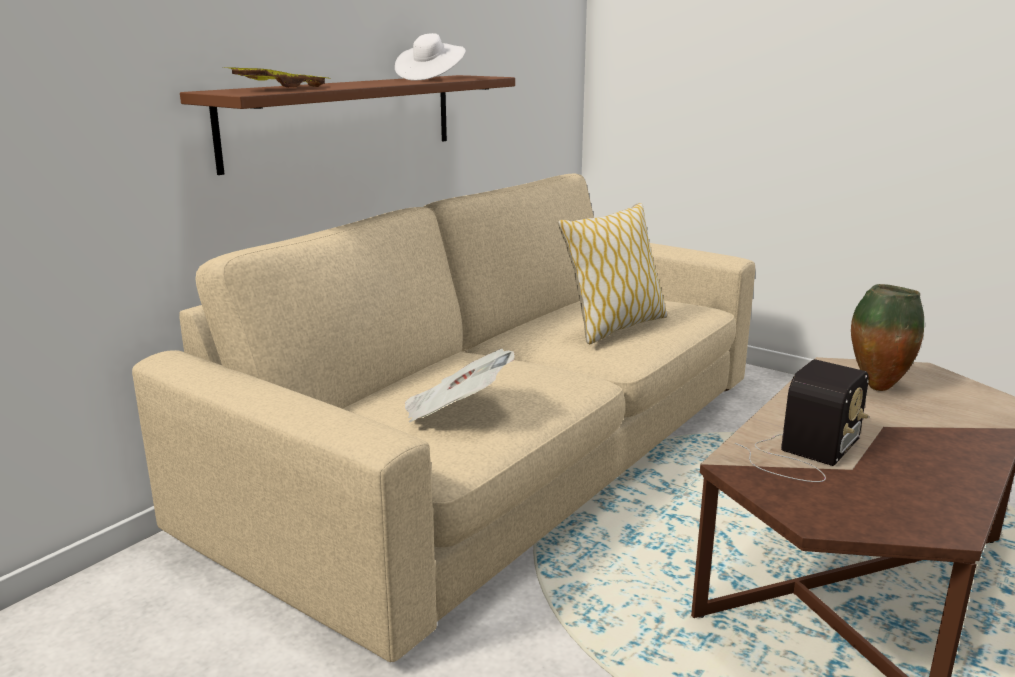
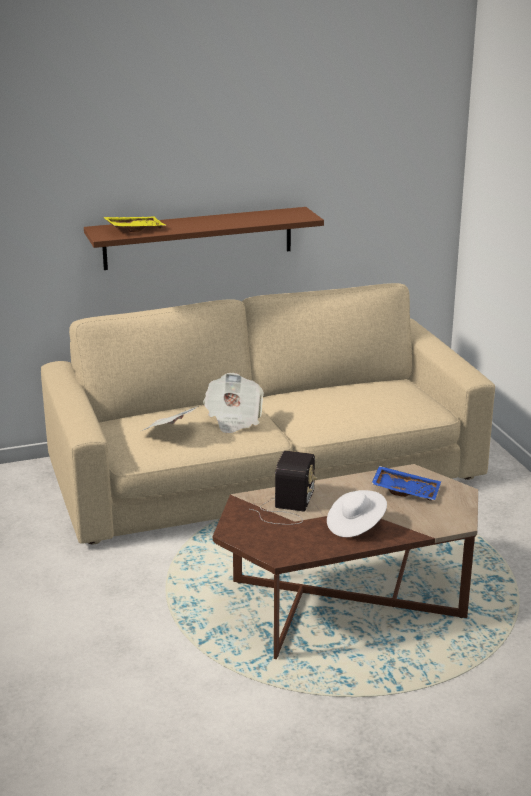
camera: 35 degrees right, 5 degrees up
(430, 78) = (260, 217): white hat -> white hat (355, 526)
(513, 370) = (233, 419): none -> newspaper
(614, 327) = (340, 408): pillow -> none
(803, 453) = (287, 506): radio -> radio turned 60 degrees counterclockwise
(876, 386) = (406, 490): vase -> blue tray

